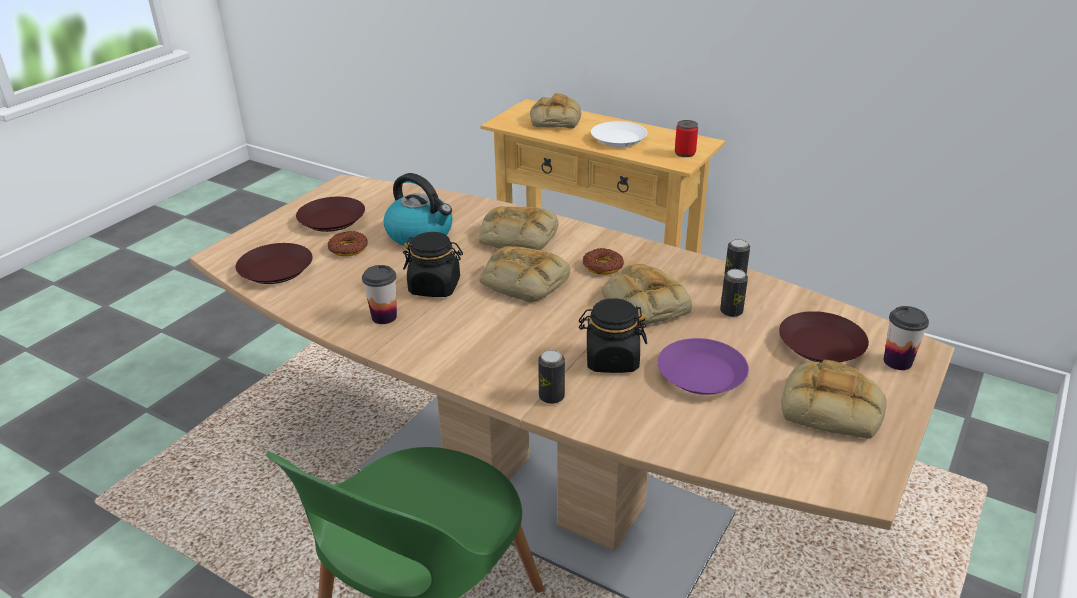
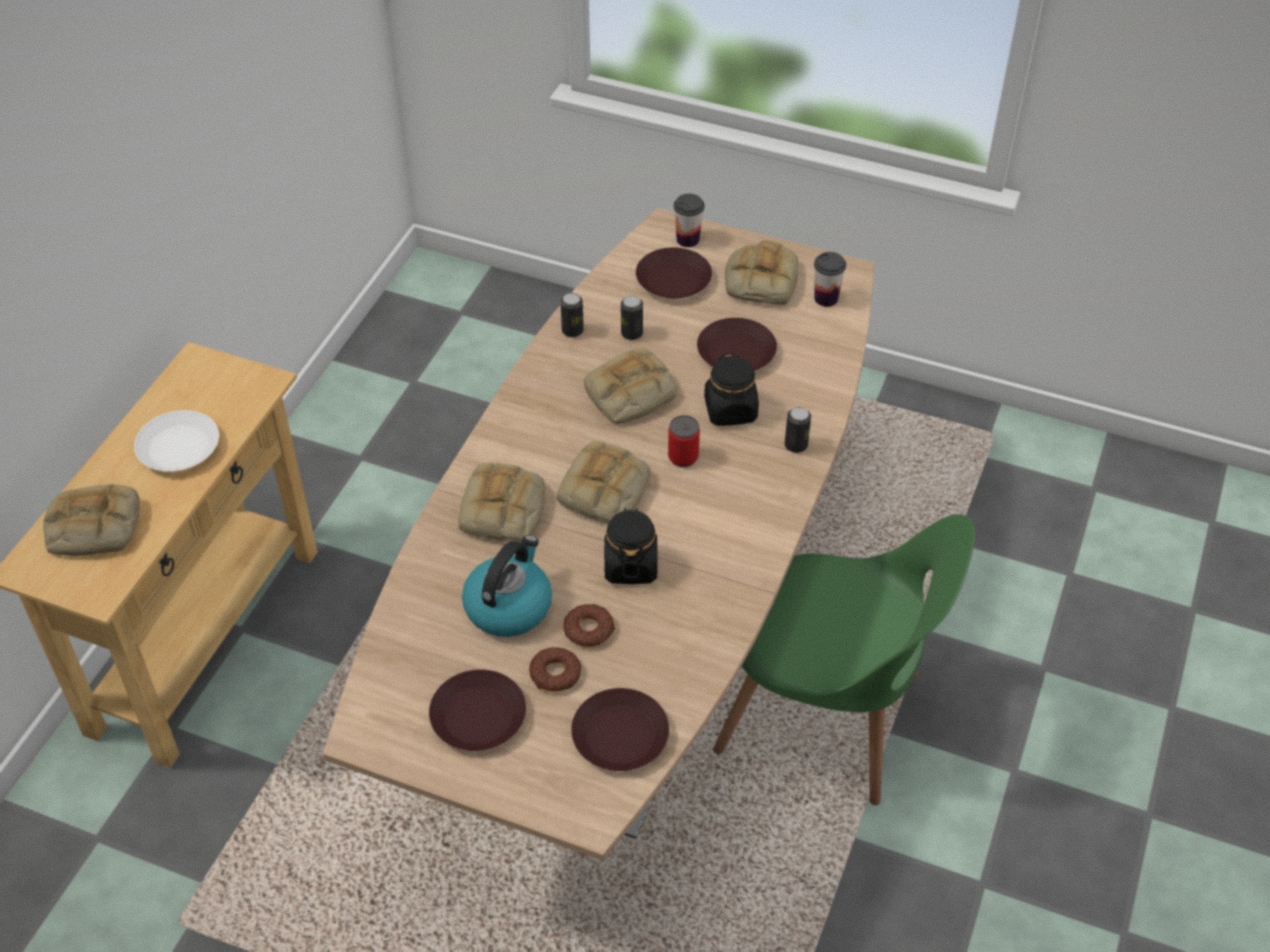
camera: 100 degrees left, 15 degrees up
(384, 317) = (699, 597): cup -> cup (826, 298)
(603, 266) = (561, 429): donut -> donut (589, 629)
(685, 153) = (233, 378): can -> can (683, 457)
(702, 374) = (737, 352): purple plate -> brown plate

